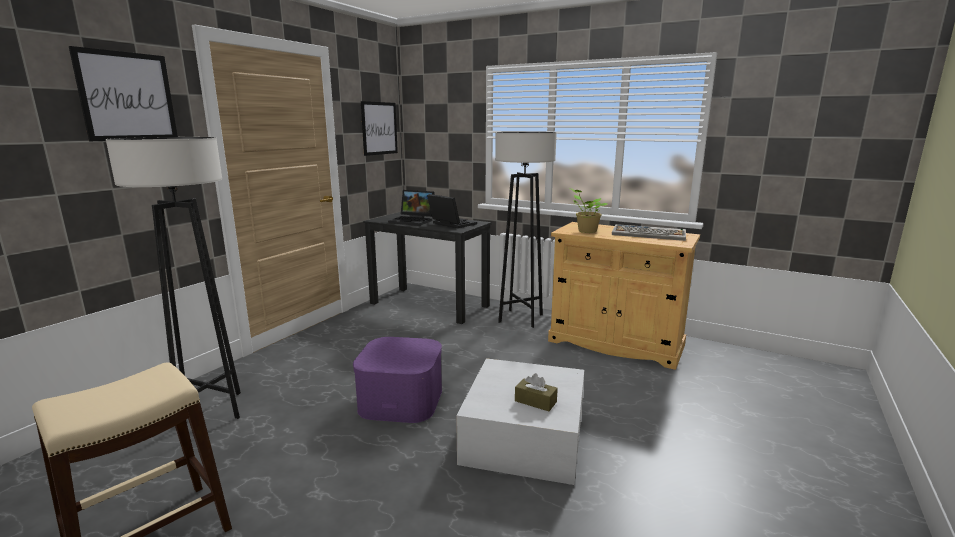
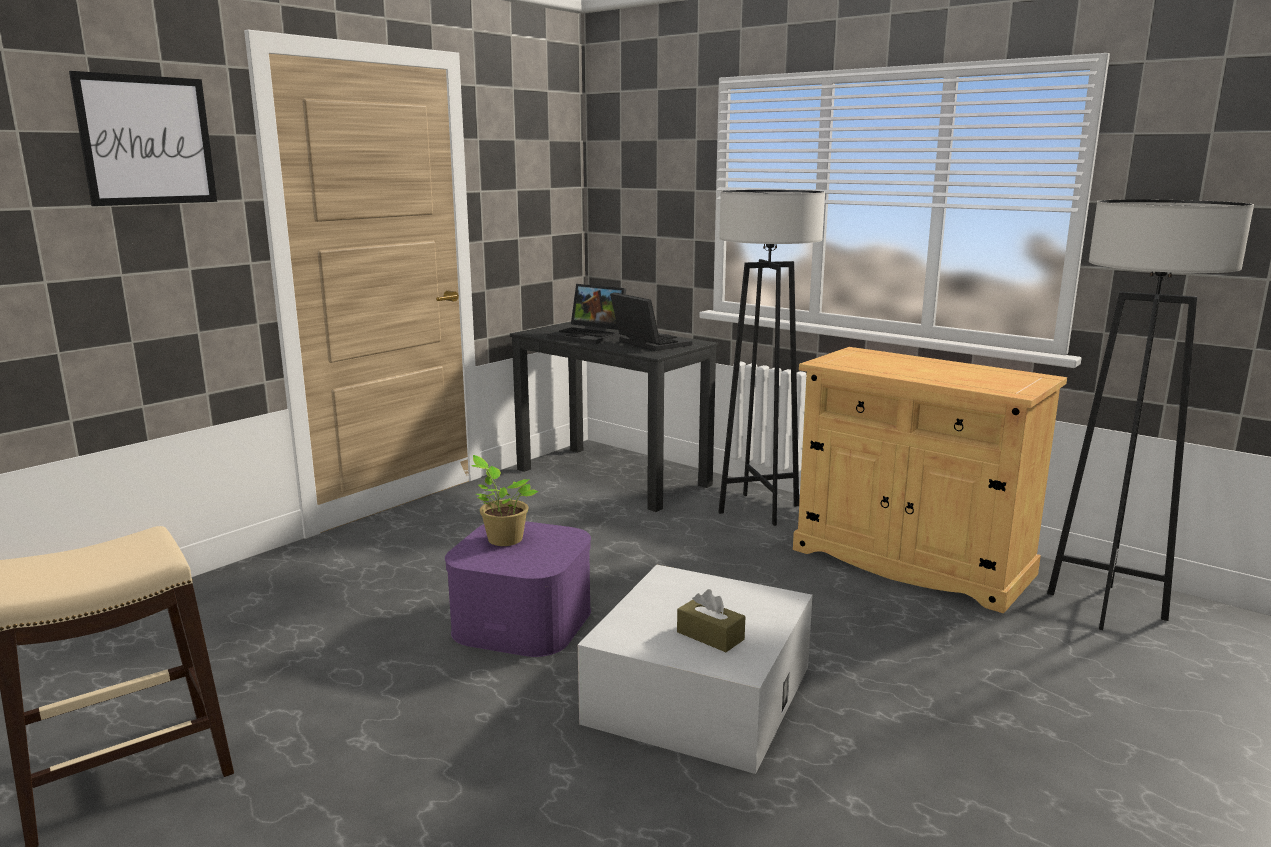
camera: 10 degrees right, 0 degrees up
(210, 410) = (241, 611): grey floor lamp -> grey floor lamp (1105, 606)
(379, 128) = (544, 181): picture -> none
(585, 231) = (861, 363): potted plant -> potted plant (503, 539)
(649, 234) = (971, 373): keyboard -> none

